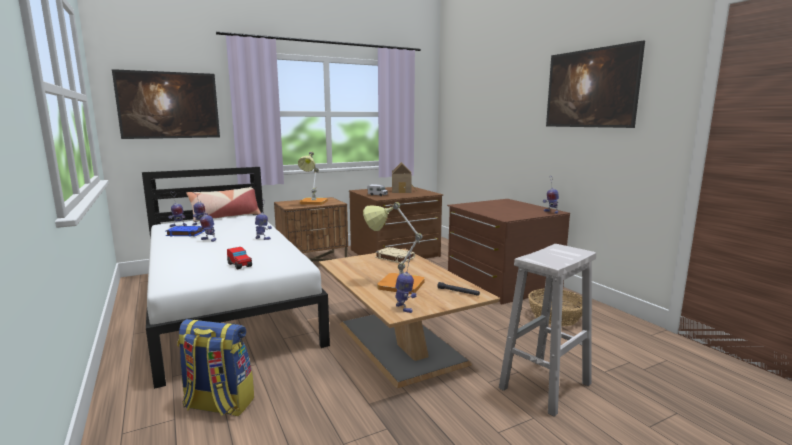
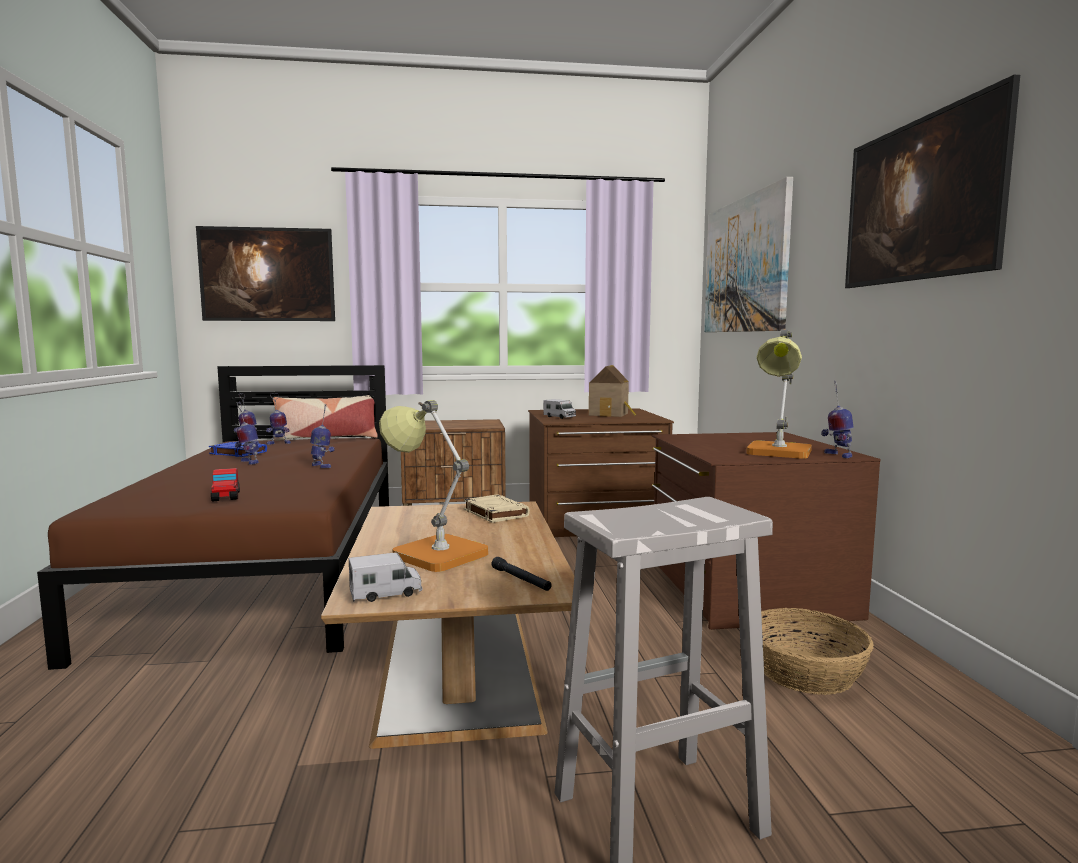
camera: 20 degrees right, 5 degrees down
(218, 405) = (90, 713): backpack -> none
(228, 305) = (272, 567): white bed -> brown bed
(312, 203) = (455, 424): table lamp -> table lamp (778, 453)
(404, 308) = (386, 593): toy robot -> toy truck
(473, 105) = (745, 265): none -> picture

